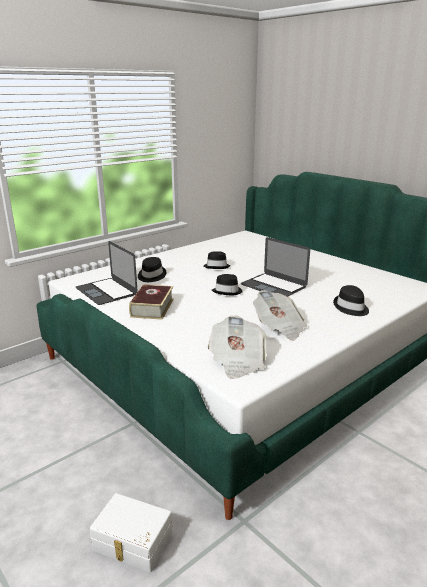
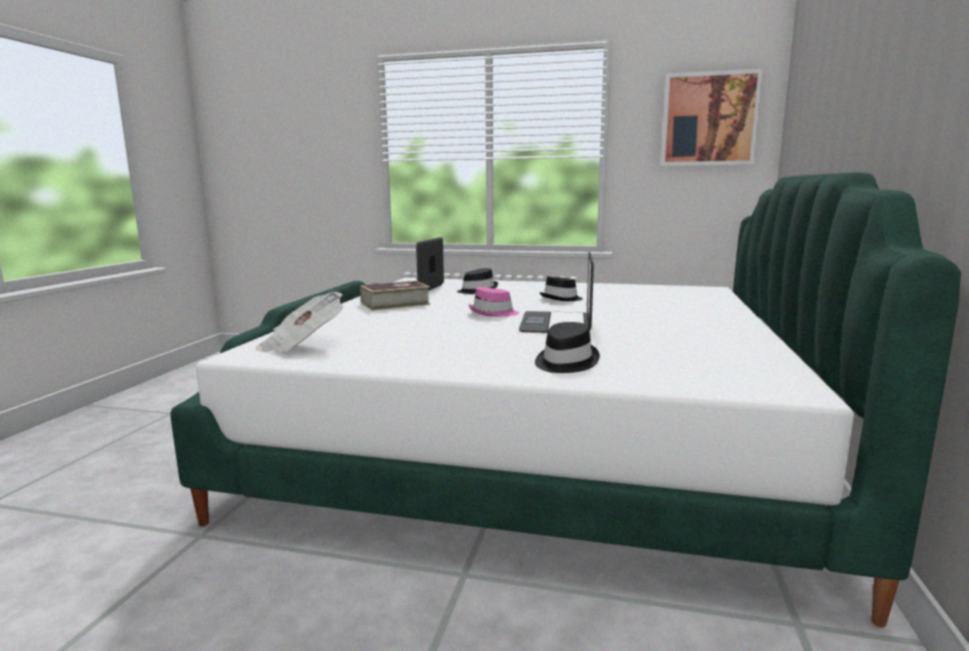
camera: 55 degrees right, 10 degrees down
(132, 543) = (146, 486): white storage box -> none
(225, 128) = (709, 119): none -> picture
(227, 291) = (493, 313): black hat -> pink hat
(279, 328) = (422, 344): newspaper -> none

